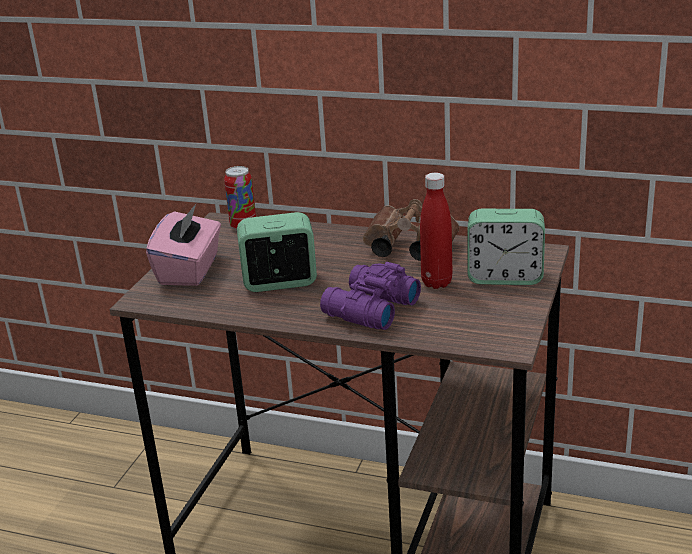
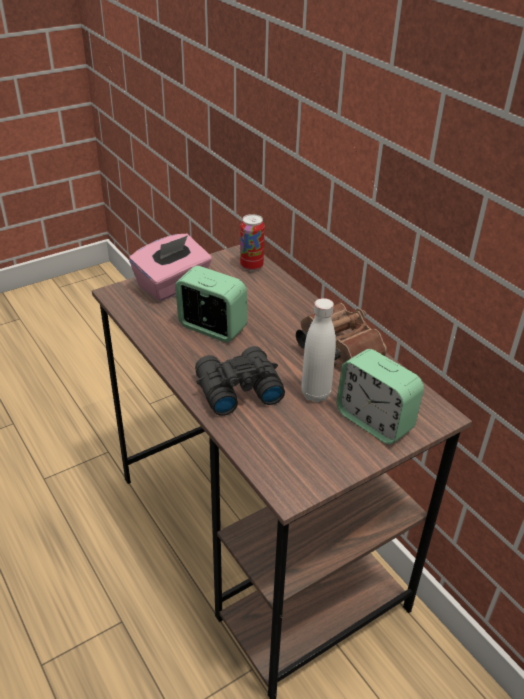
camera: 35 degrees right, 10 degrees up
(368, 309) = (236, 389): purple binoculars -> black binoculars
(436, 282) = (315, 394): red bottle -> white bottle

